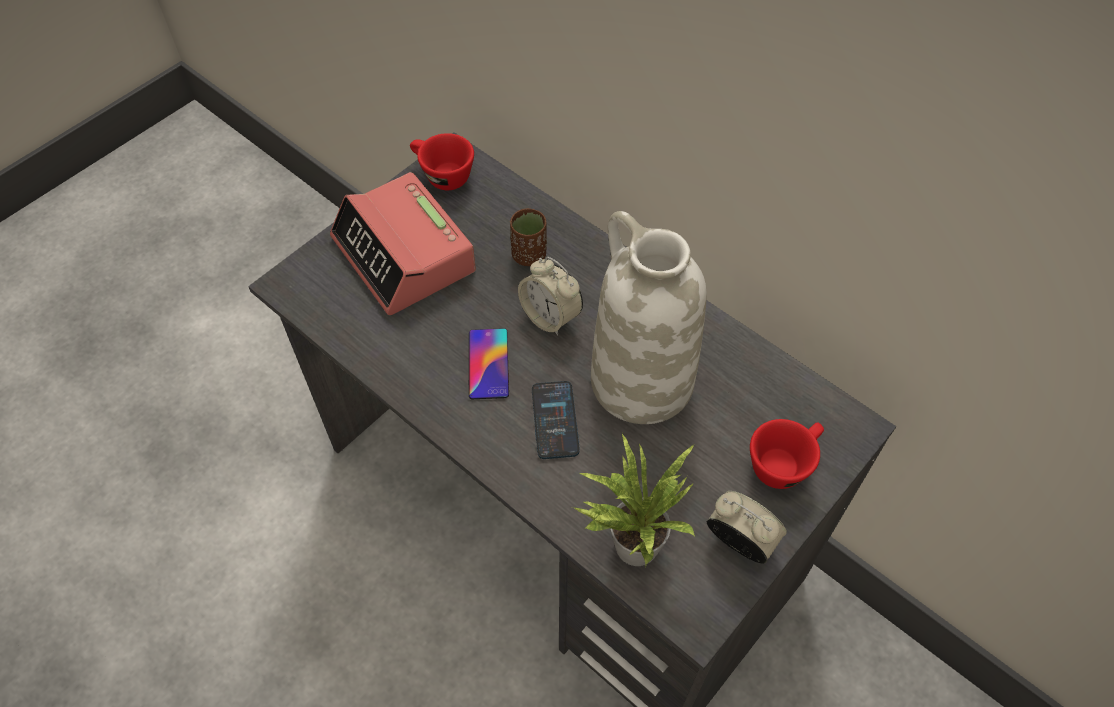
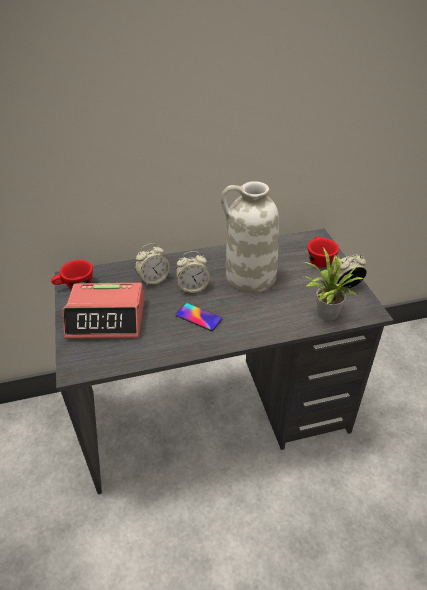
camera: 55 degrees left, 15 degrees down
(529, 255) = (153, 279): brown cup -> alarm clock
(555, 420) = (247, 309): phone -> none

